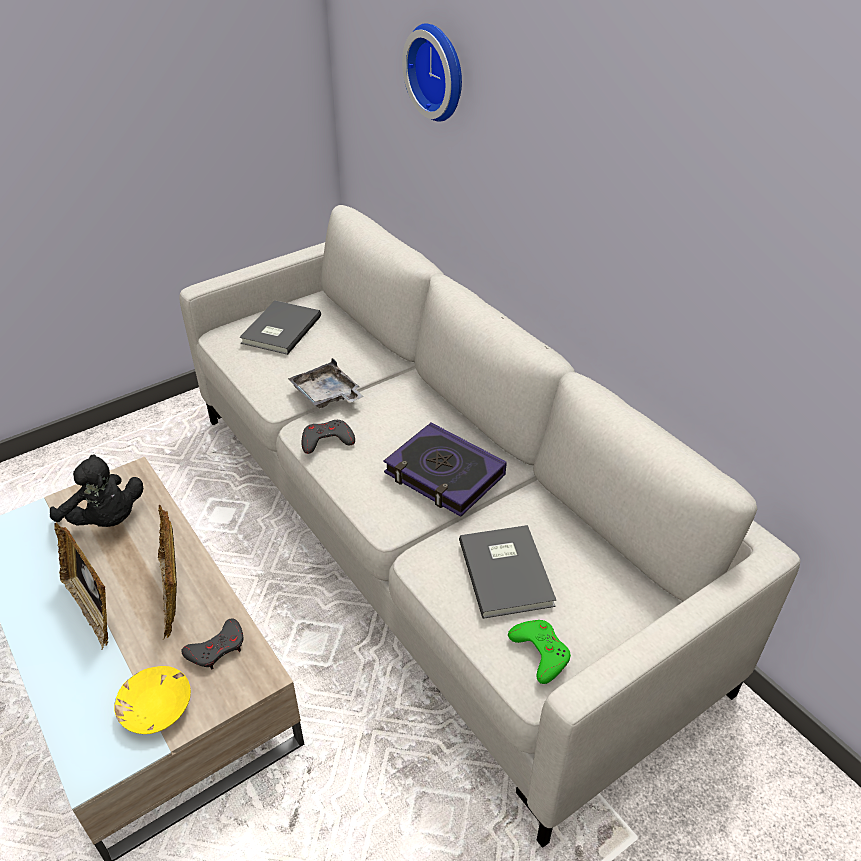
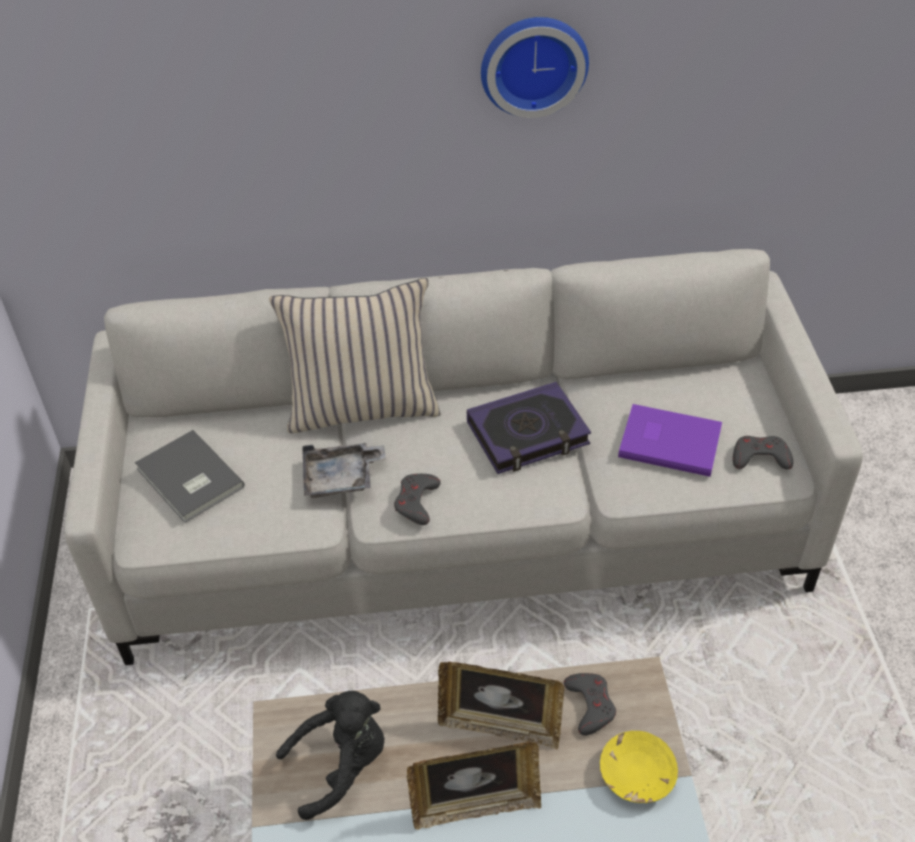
camera: 60 degrees left, 5 degrees up
(407, 377) = (362, 407): none -> beige pillow
(439, 72) = (211, 92): wall clock -> wall clock (533, 63)
(507, 571) = (668, 440): grey book -> purple book
(540, 652) = (760, 457): green game controller -> grey game controller

